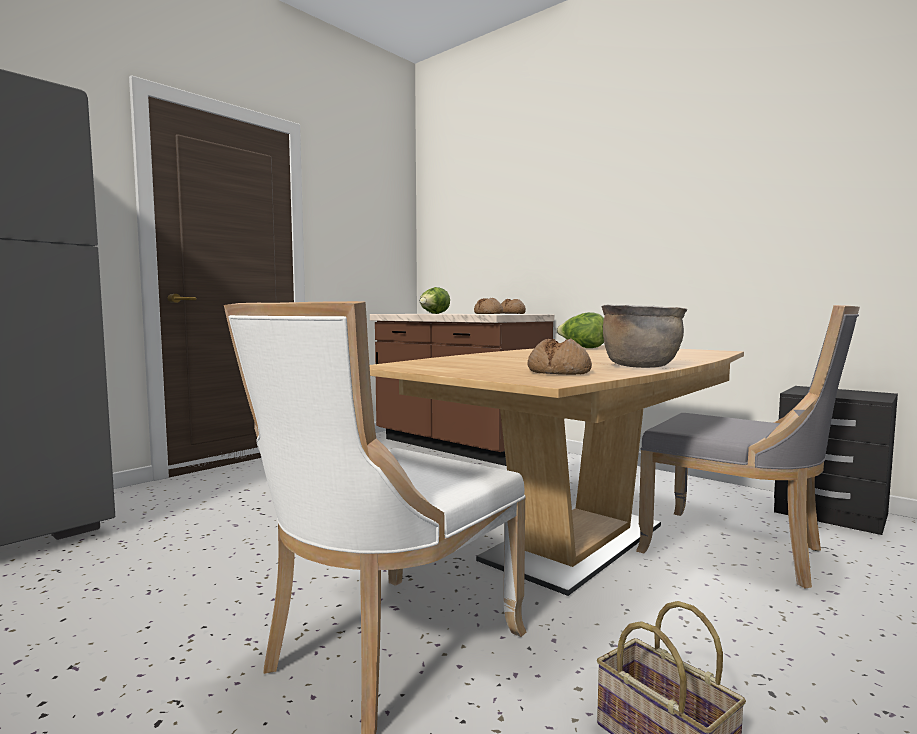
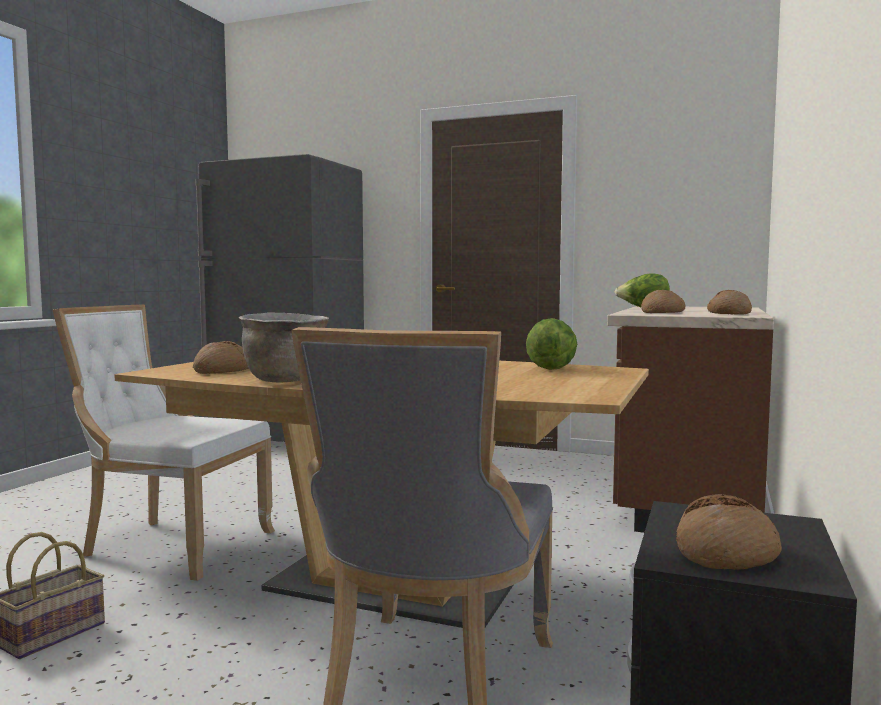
camera: 70 degrees right, 0 degrees up
(860, 395) = (726, 553): none -> bread

